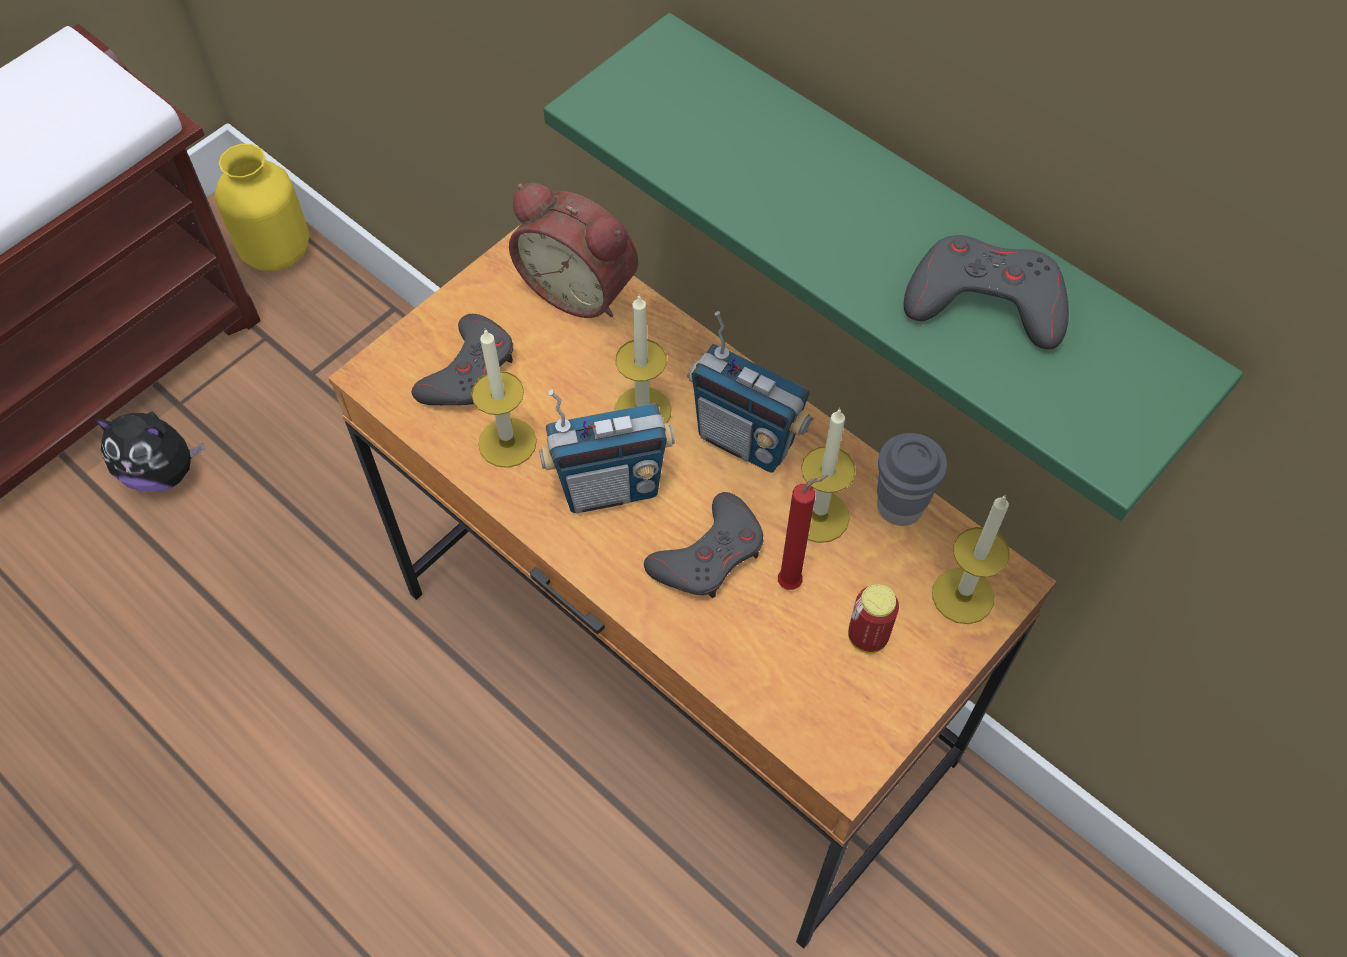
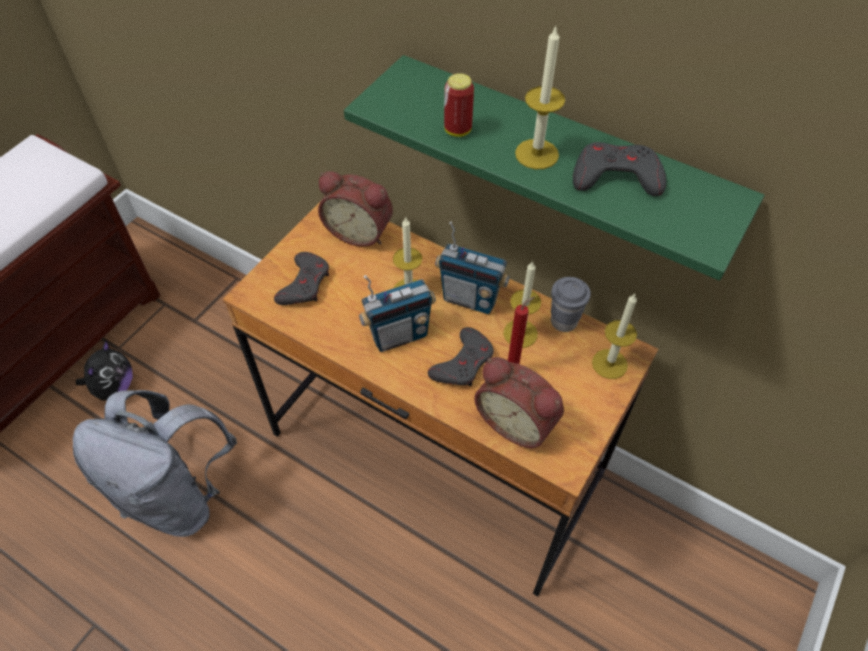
camera: 10 degrees left, 5 degrees down
(162, 472) = (114, 387): plush toy -> plush toy turned 75 degrees counterclockwise
(241, 672) = (179, 494): none -> grey backpack
(278, 251) = (164, 256): yellow vase -> none
(507, 442) = (334, 319): candle -> candle (536, 154)
(780, 672) = (517, 421): none -> alarm clock
(867, 637) = (562, 394): can -> can (457, 130)

